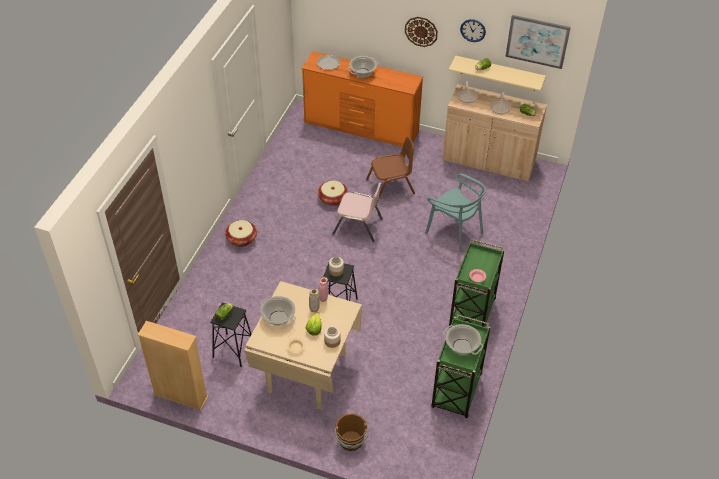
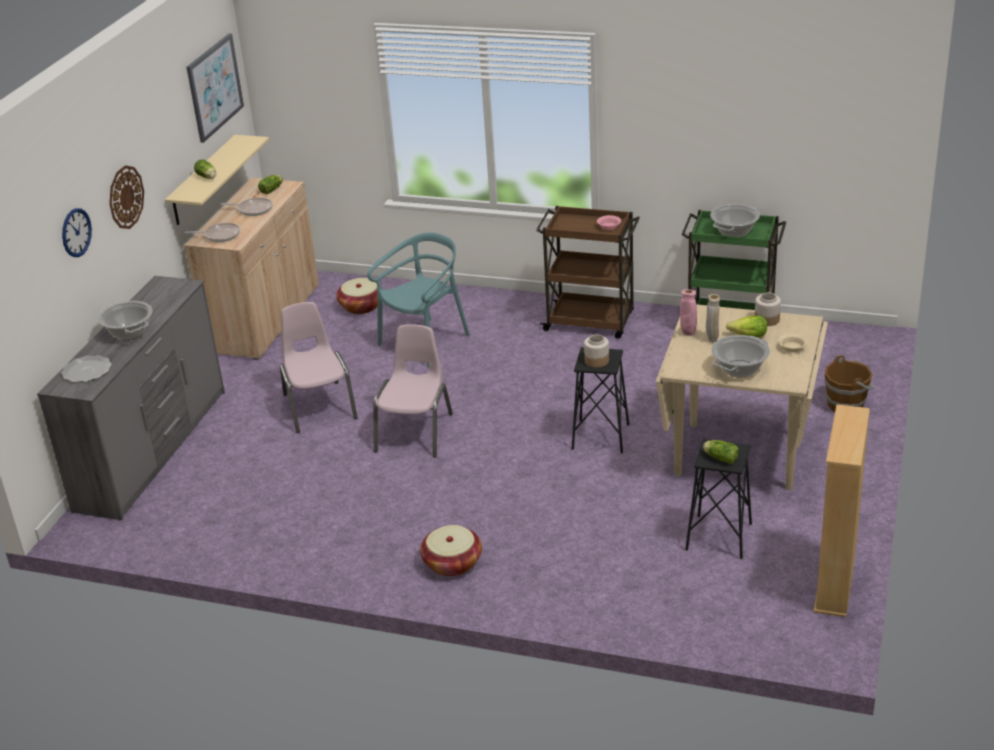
camera: 90 degrees left, 15 degrees down
(332, 198) = (345, 465): basket -> basket (361, 306)
(361, 128) = (153, 449): orange dresser -> grey dresser
(390, 187) = (319, 406): brown chair -> pink chair
(472, 314) = (591, 322): green cart -> brown cart
(473, 30) = (166, 134): wall clock -> wall clock (76, 232)

